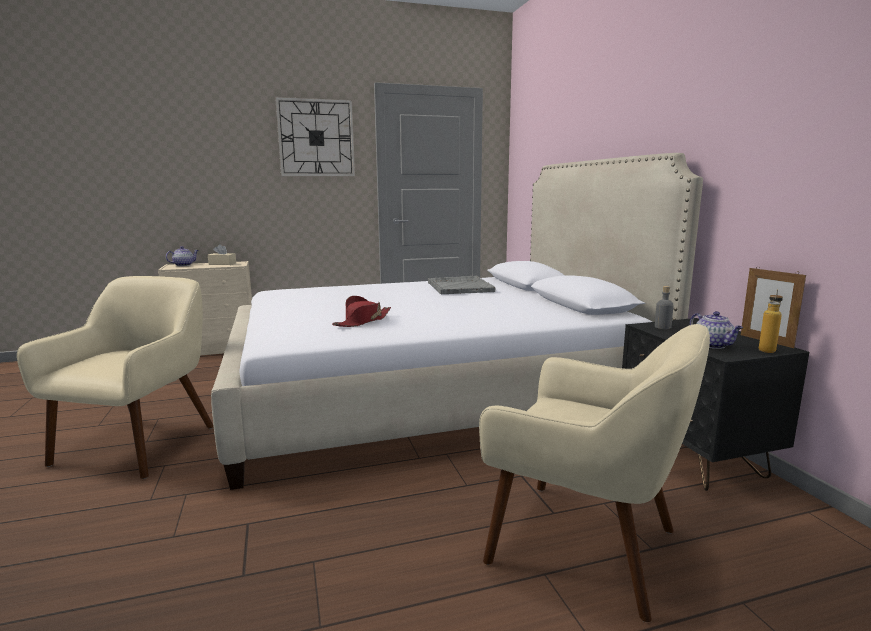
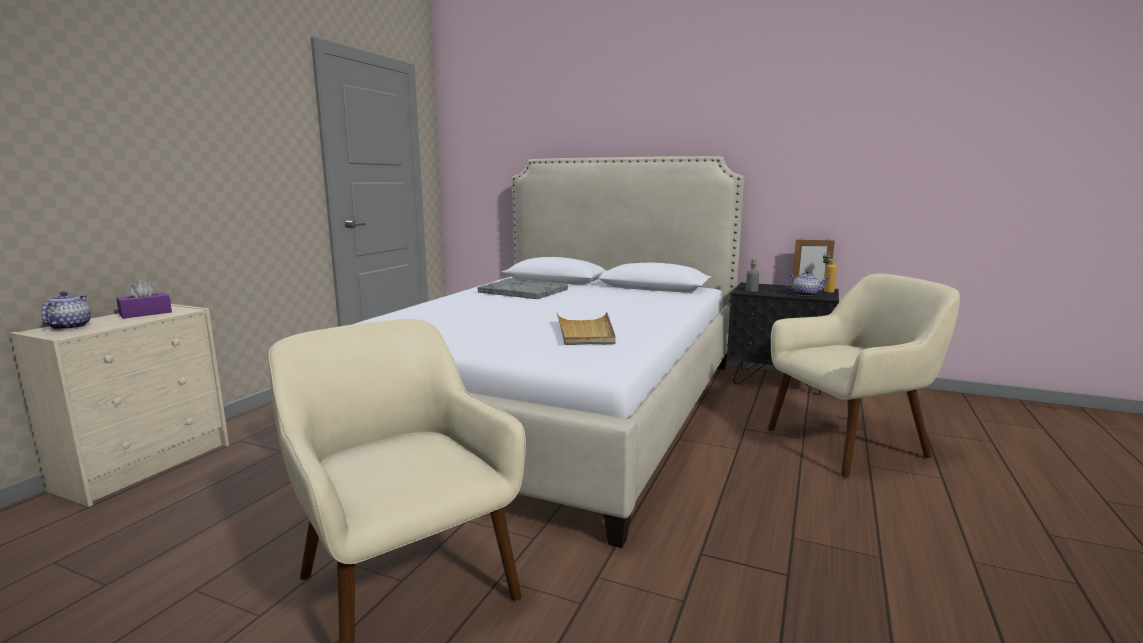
camera: 50 degrees left, 0 degrees up
(222, 264) = (145, 313): beige tissue box -> purple tissue box
(316, 138) = (249, 106): wall clock -> none
(363, 321) = (585, 332): red hat -> beige tray

